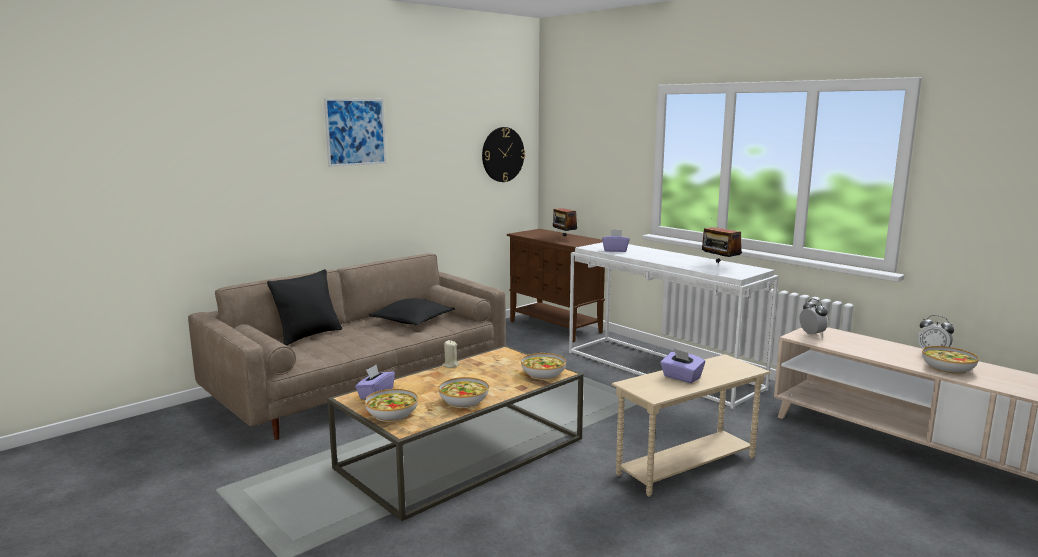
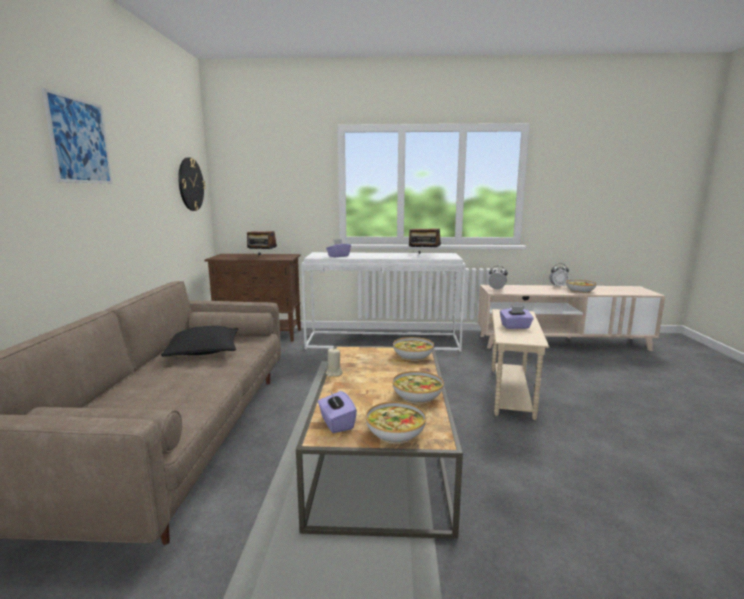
camera: 45 degrees left, 0 degrees up
(308, 335) = (109, 399): black pillow -> none

